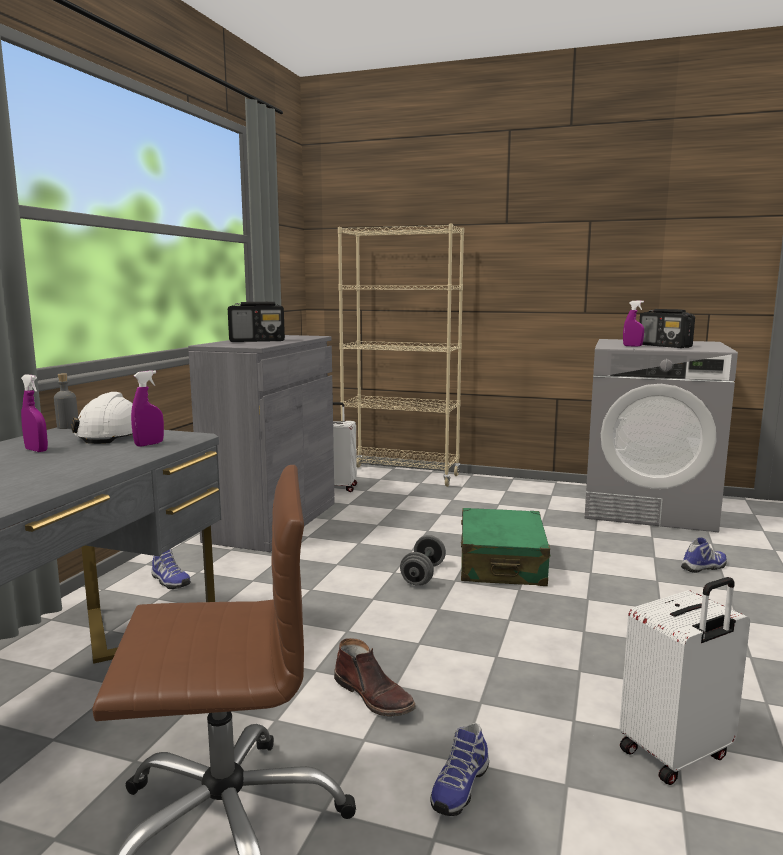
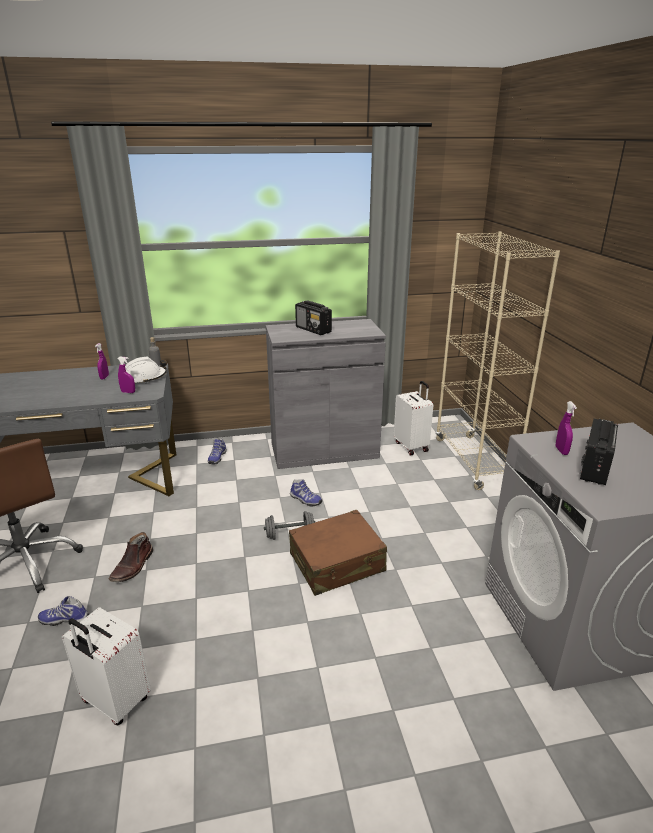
camera: 60 degrees right, 15 degrees up
(501, 564) = (337, 563): green suitcase -> brown suitcase
(705, 567) = (435, 688): shoe -> shoe (305, 500)

